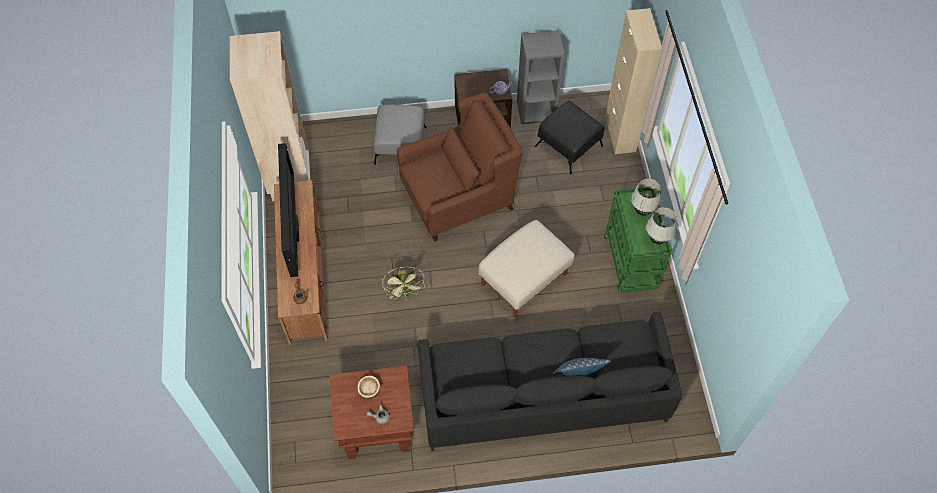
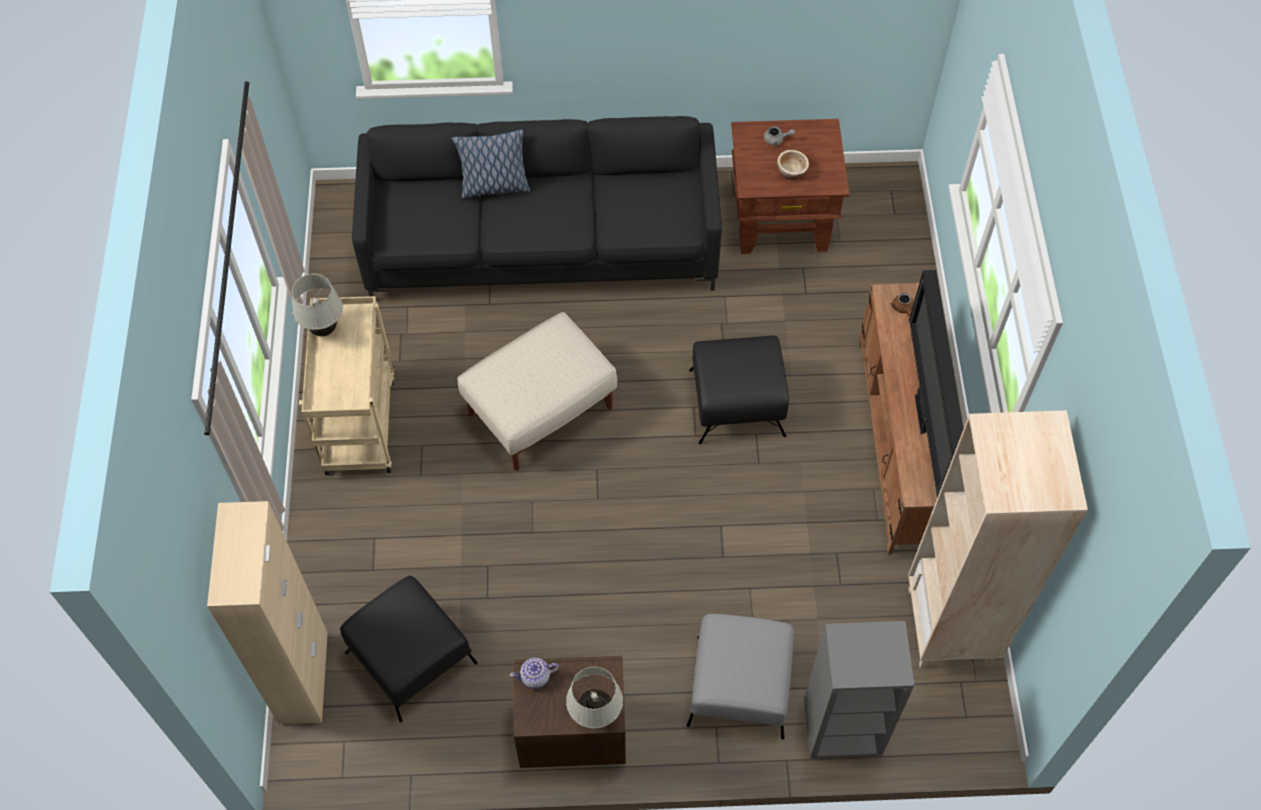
camera: 175 degrees left, 0 degrees up
(405, 293) = (736, 402): green fan -> black ottoman
(458, 197) = (636, 565): brown armchair -> none
(536, 110) = (457, 748): grey bookcase -> grey bookcase (841, 728)
(631, 263) = (359, 422): green cart -> beige cart
(642, 211) = (332, 378): white table lamp -> white table lamp (595, 715)

